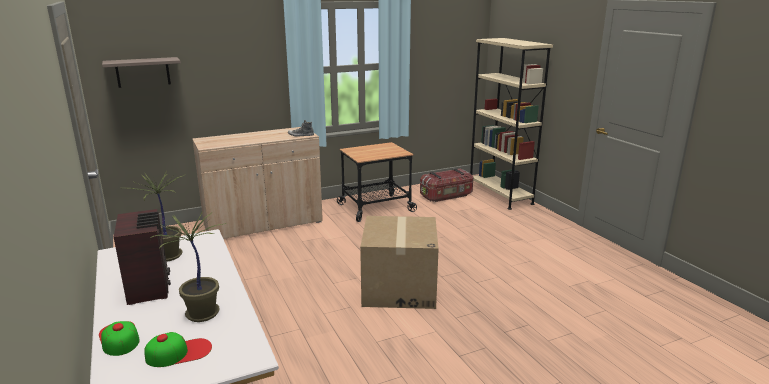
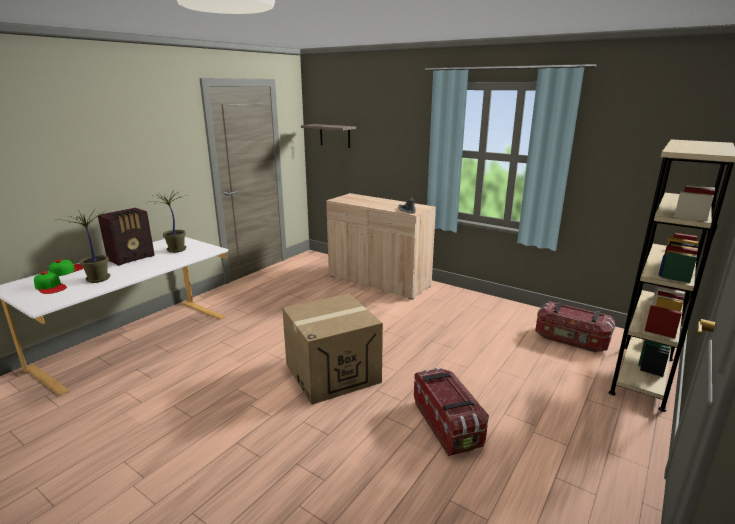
camera: 60 degrees right, 0 degrees up
(376, 207) = (476, 312): cart -> none
(501, 264) = (447, 424): none -> storage box

